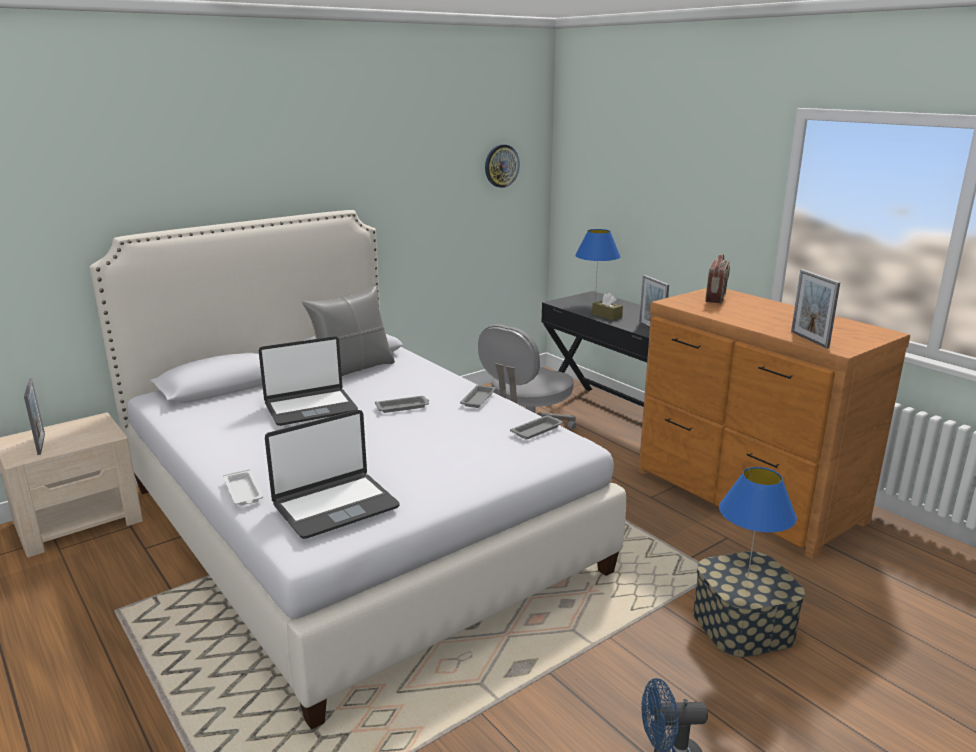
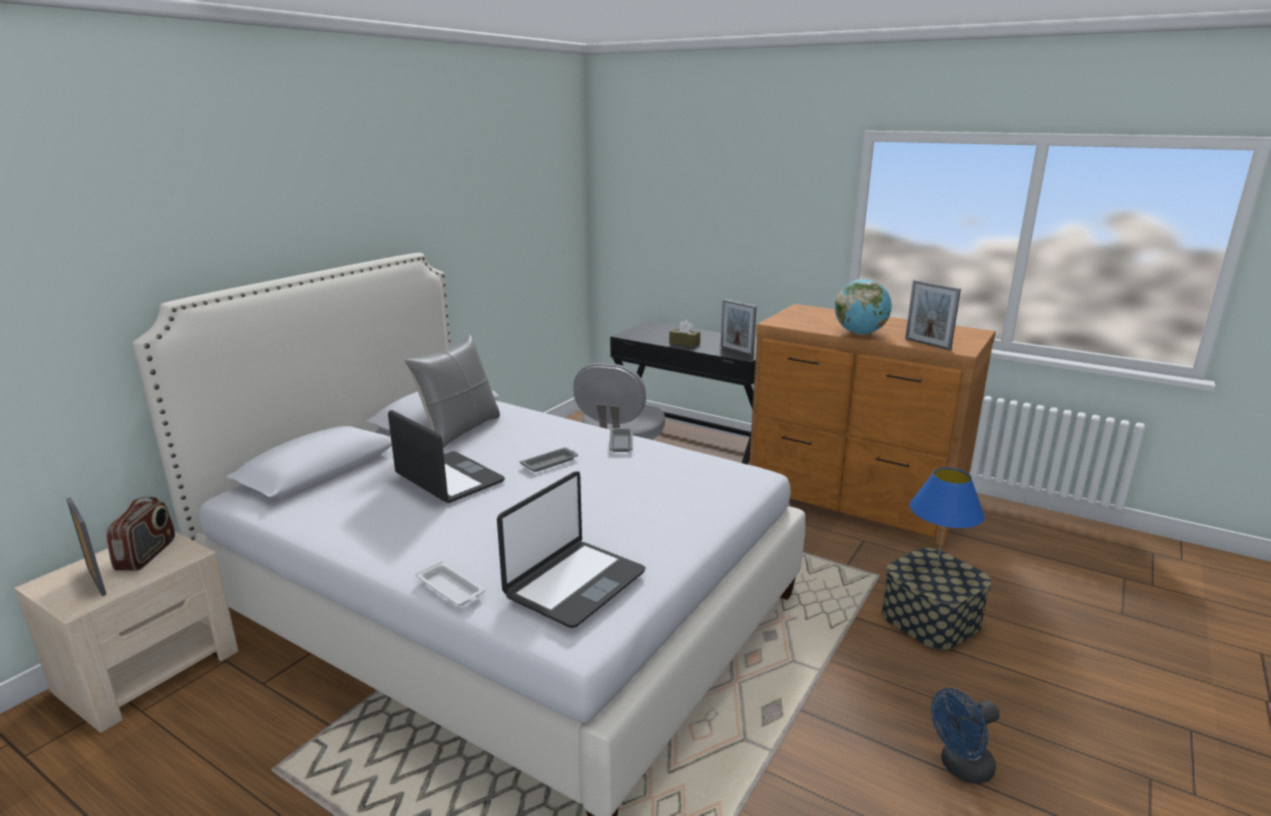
camera: 20 degrees left, 0 degrees up
(310, 408) = (448, 479): laptop -> laptop turned 90 degrees counterclockwise
(501, 166) = (547, 198): wall clock -> none
(537, 430) = (706, 465): grey tray -> none
(595, 301) = (660, 330): blue table lamp -> none
(716, 298) = (809, 314): radio -> radio (147, 555)
(747, 321) = (860, 333): none -> globe

